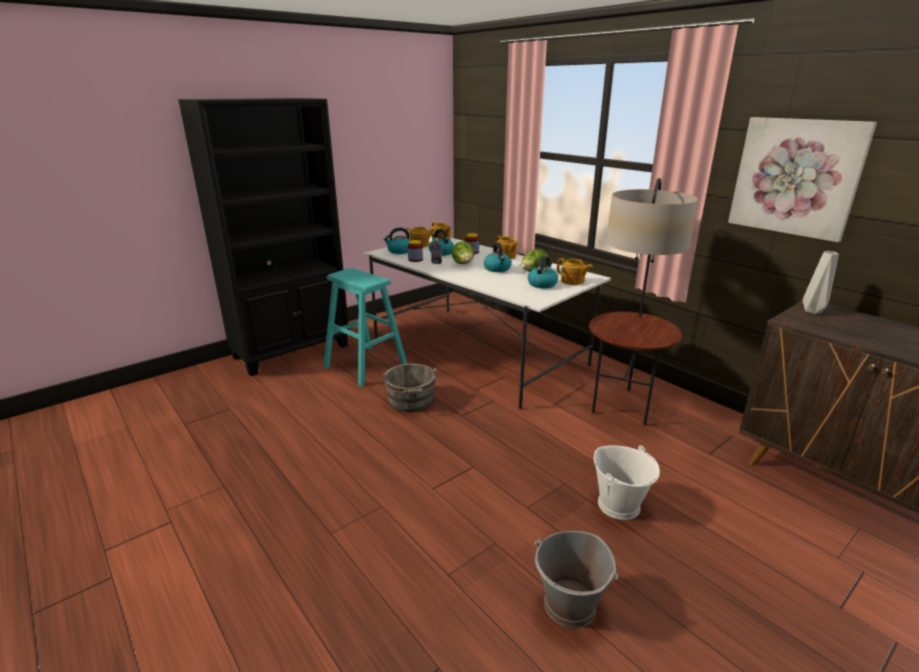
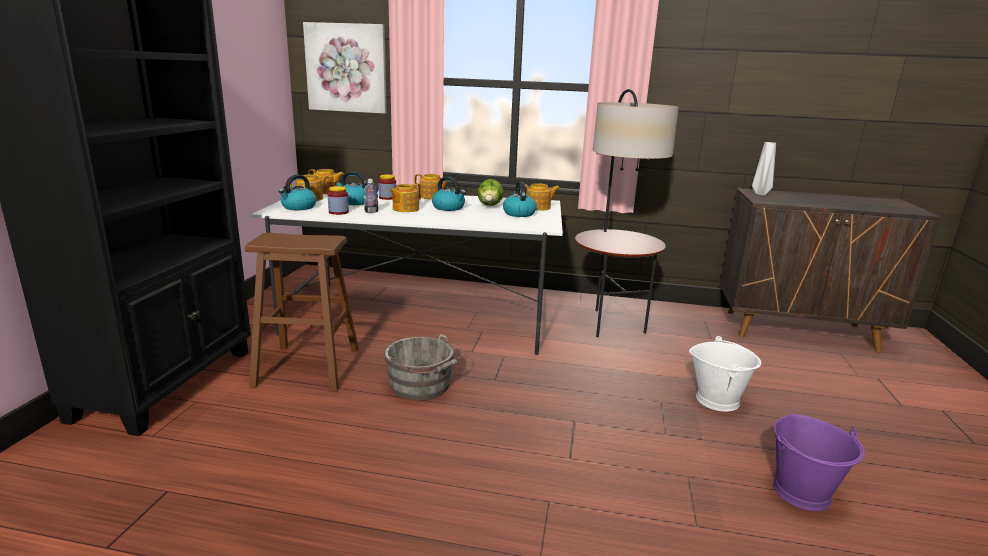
camera: 40 degrees left, 5 degrees down
(365, 365) = (307, 367): turquoise stool -> brown stool
(463, 264) = (405, 209): lettuce -> teapot
(570, 606) = (802, 492): grey bucket -> purple bucket
(796, 177) = (717, 86): picture -> picture (346, 68)

